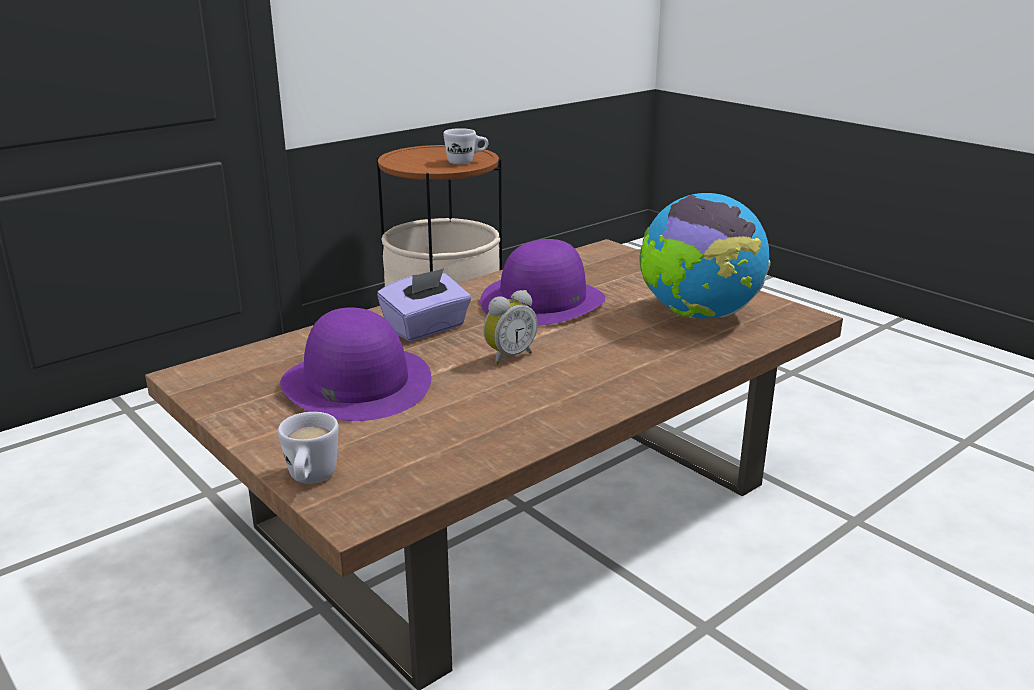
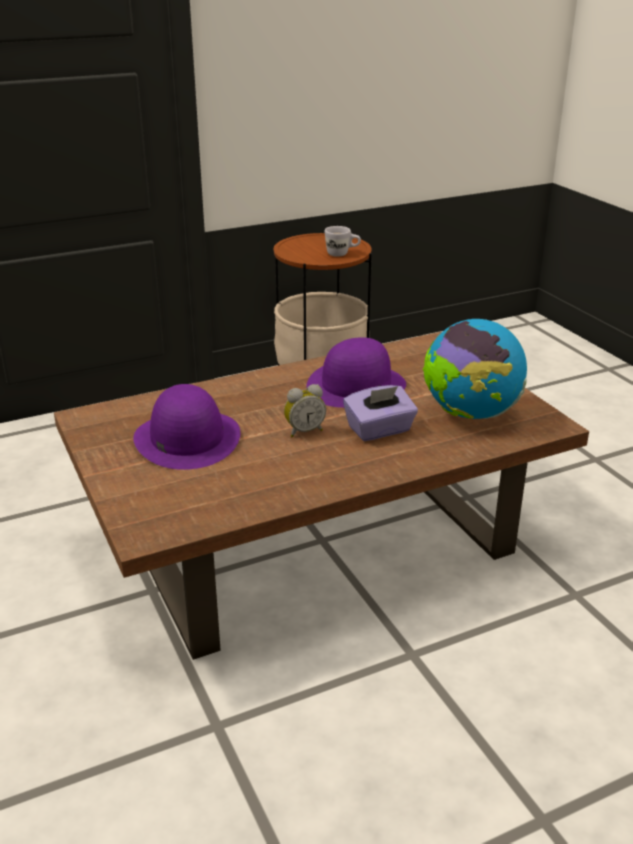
camera: 15 degrees right, 5 degrees up
(310, 480) = (125, 508): white mug -> none
(426, 328) = (257, 399): purple tissue box -> purple tissue box (379, 430)

